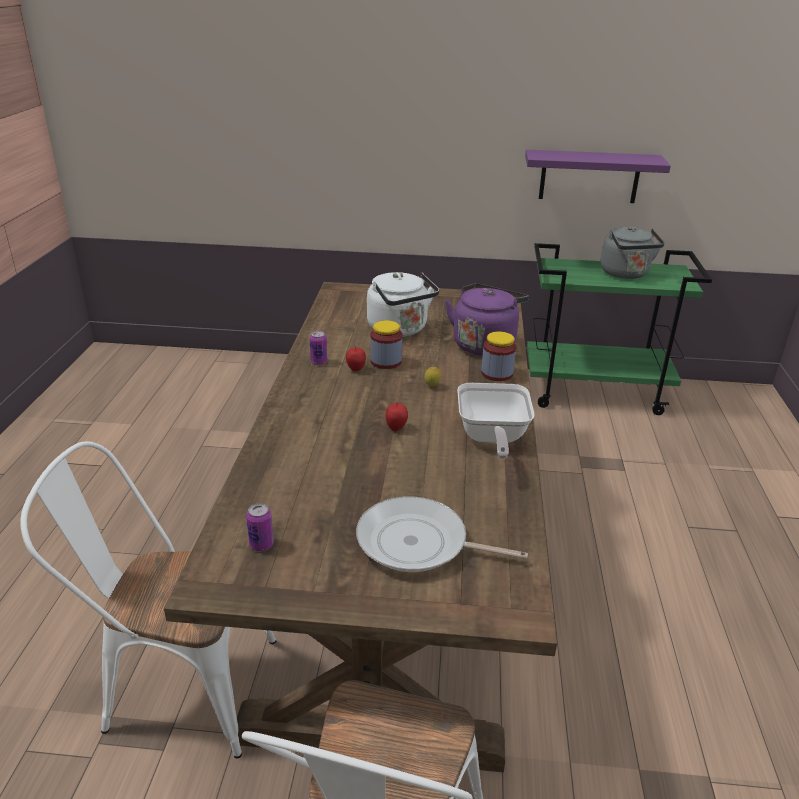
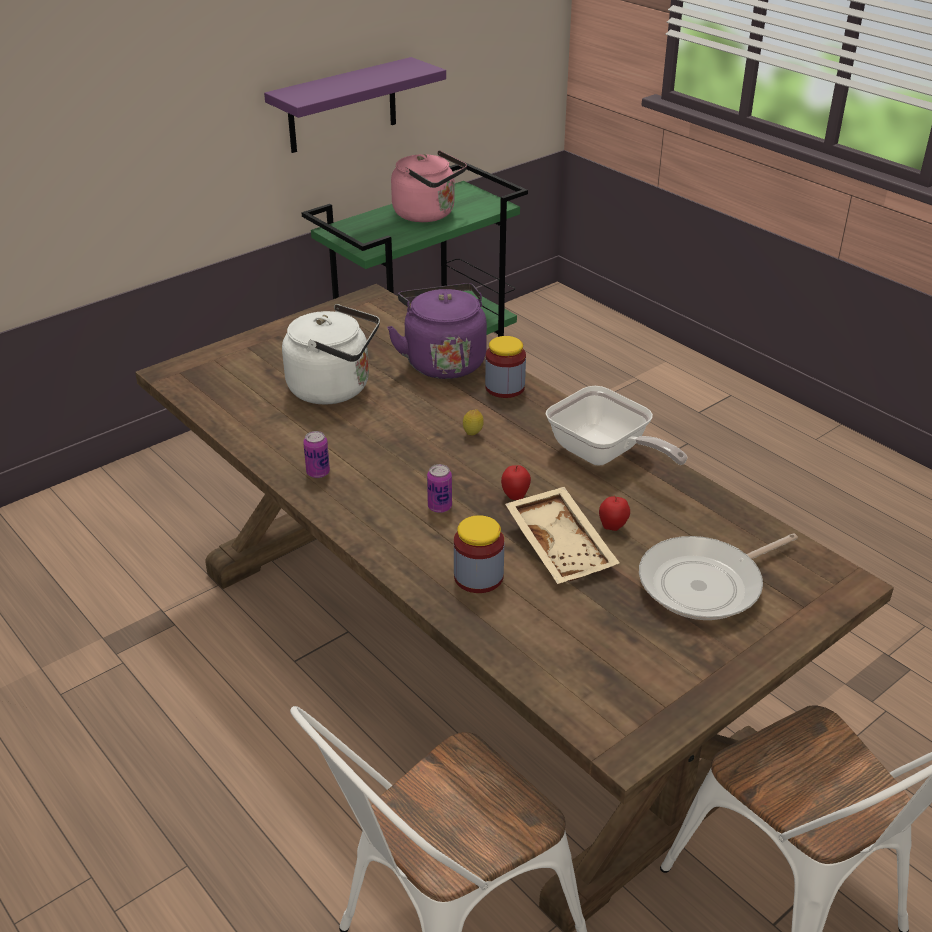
camera: 45 degrees left, 5 degrees up
(261, 545) = (601, 678): can -> can (439, 507)
(356, 369) = (371, 459): apple -> apple (613, 527)
(372, 467) = (562, 546): none -> beige tray
(386, 361) = (385, 433): jar -> jar (478, 577)
(626, 274) = (428, 214): grey kettle -> pink kettle

